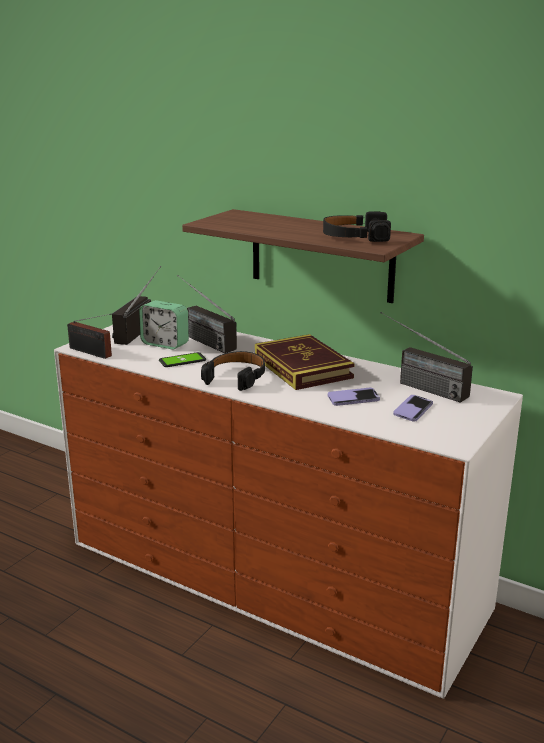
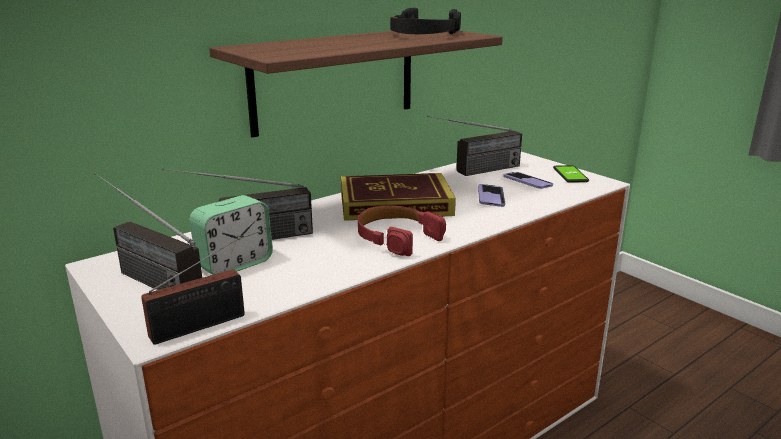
camera: 70 degrees left, 0 degrees up
(182, 361) = (312, 260): phone -> phone (570, 175)
(236, 377) = (396, 237): black headphones -> red headphones

